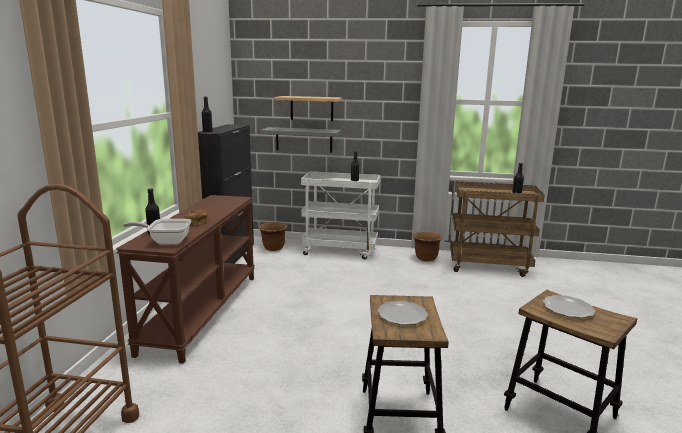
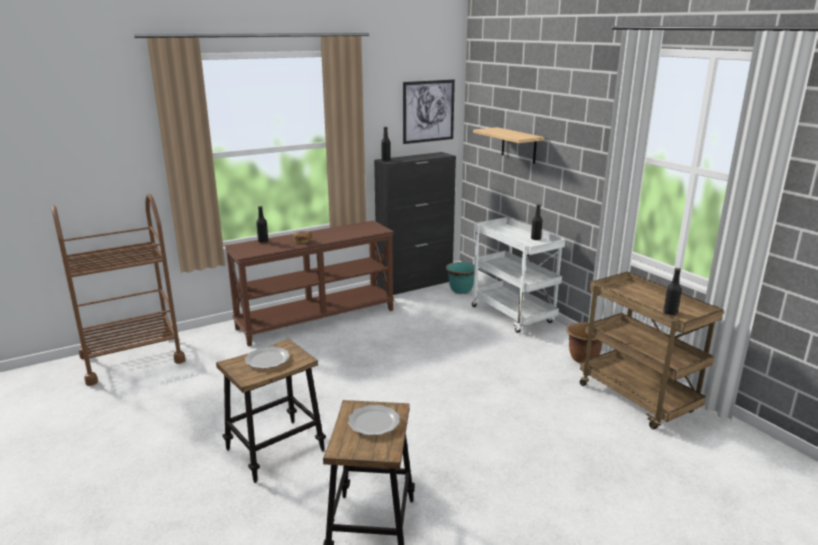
camera: 50 degrees right, 5 degrees up
(166, 241) = (253, 250): frying pan -> none
(217, 84) = (428, 111): none -> picture
(273, 248) = (460, 290): brown planter -> turquoise planter
(304, 140) = (510, 180): grey shelf -> none

